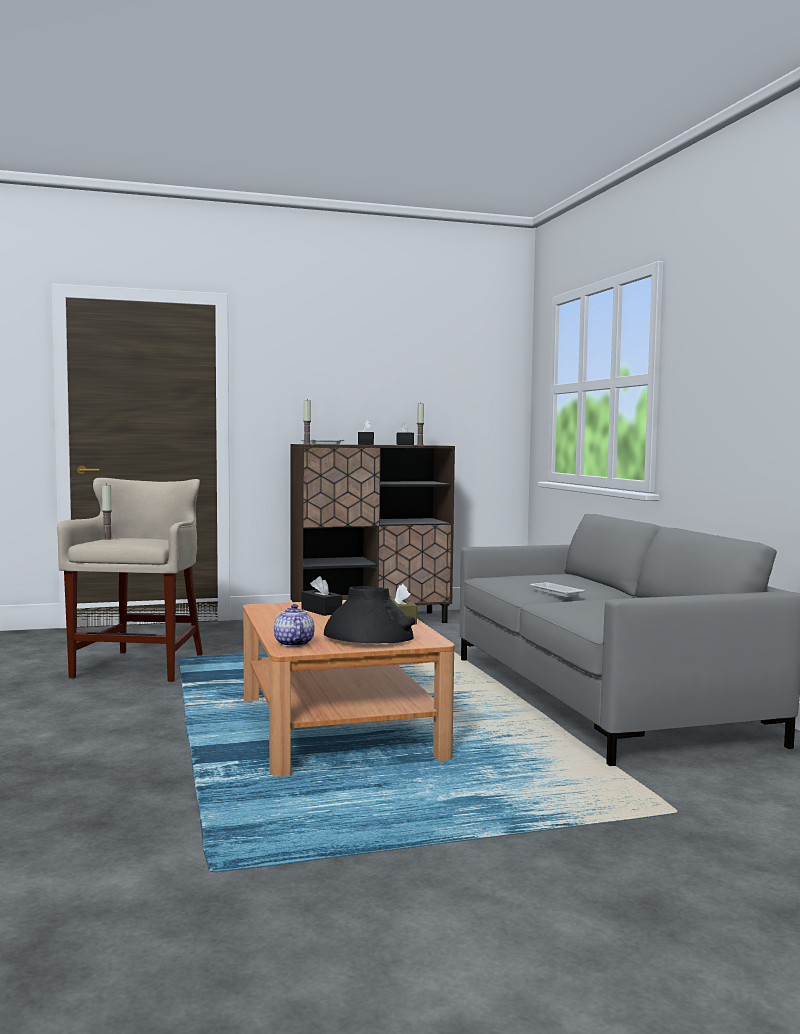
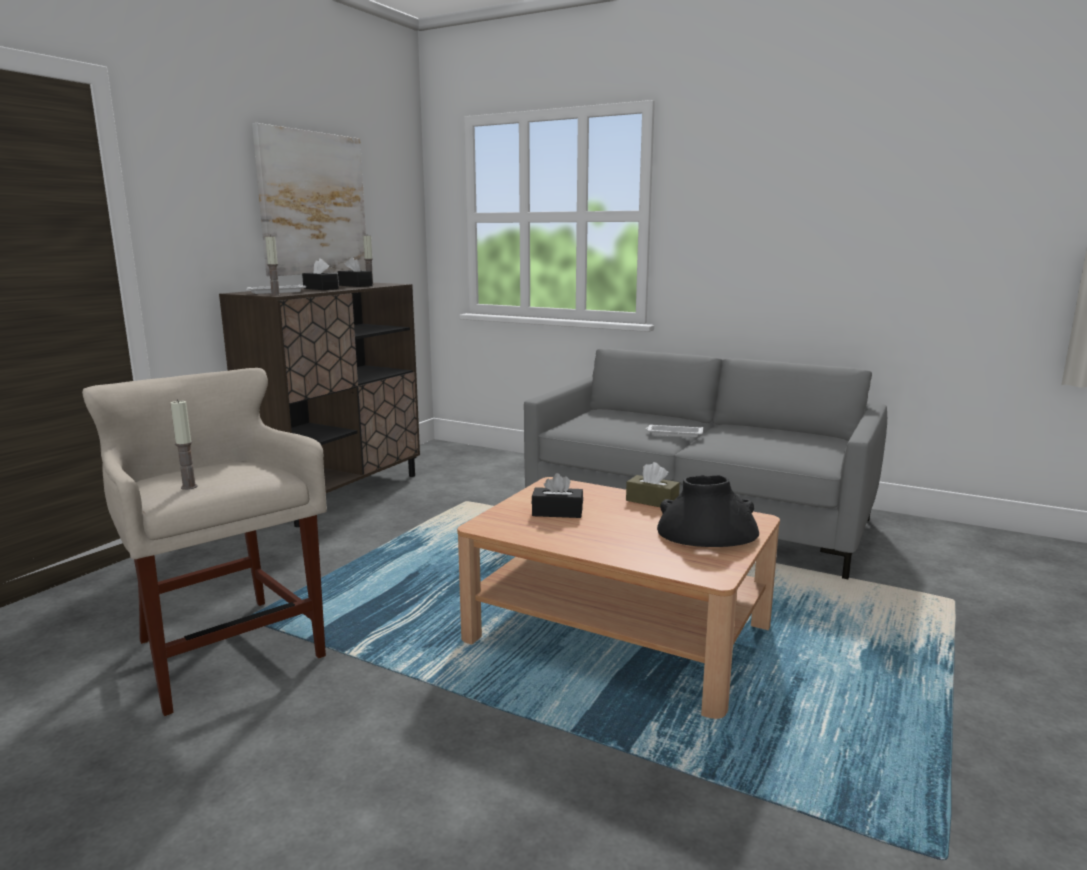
camera: 45 degrees left, 10 degrees up
(293, 644) = (687, 567): teapot -> none
(393, 379) = (313, 203): none -> picture

